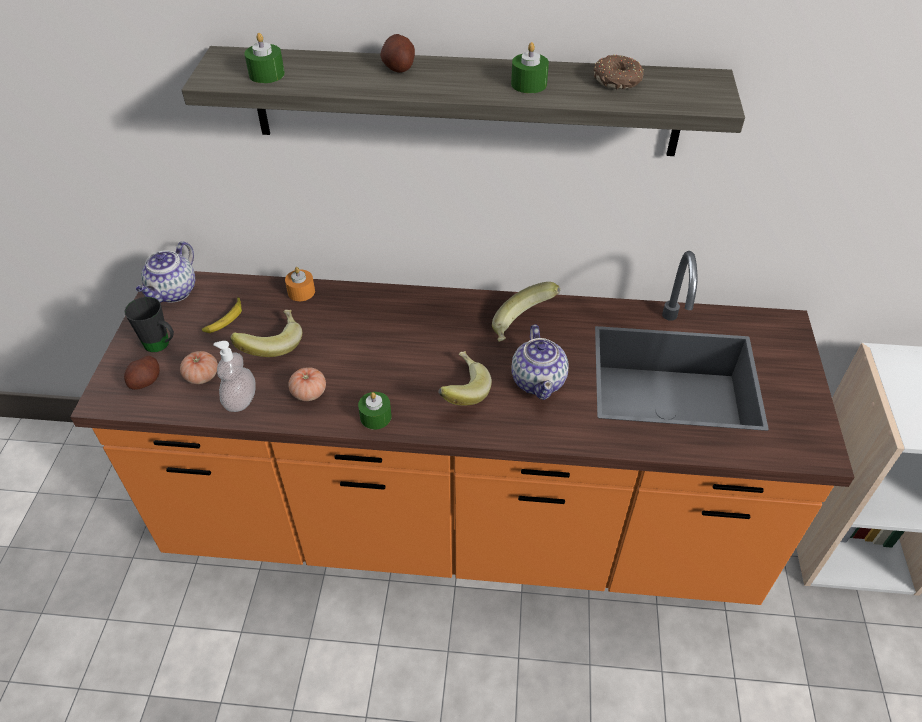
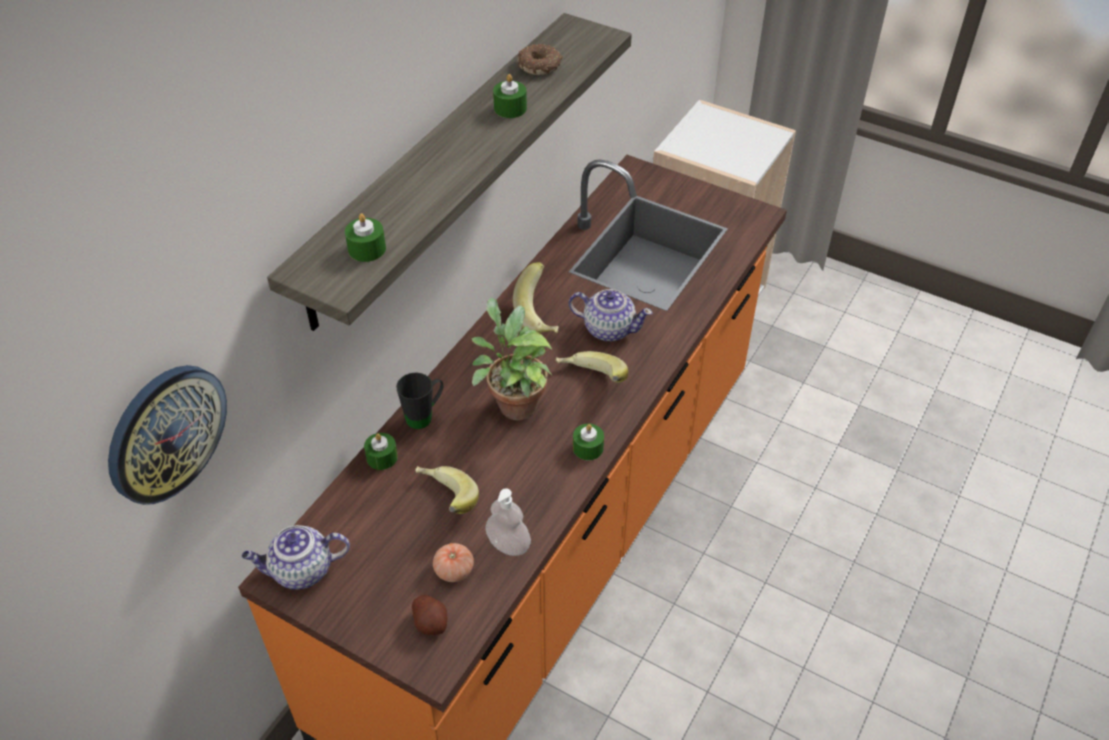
camera: 65 degrees left, 0 degrees up
(91, 95) = (166, 433): none -> wall clock
(162, 346) = (384, 598): black mug -> black mug (425, 416)
(173, 292) = (301, 571): teapot -> teapot turned 120 degrees clockwise
(224, 319) = (379, 533): banana -> none
(301, 292) = (382, 457): orange candle -> green candle
(309, 392) = (529, 488): tomato -> none
(398, 67) = (423, 167): potato -> none
(402, 347) = (513, 403): none -> potted plant

